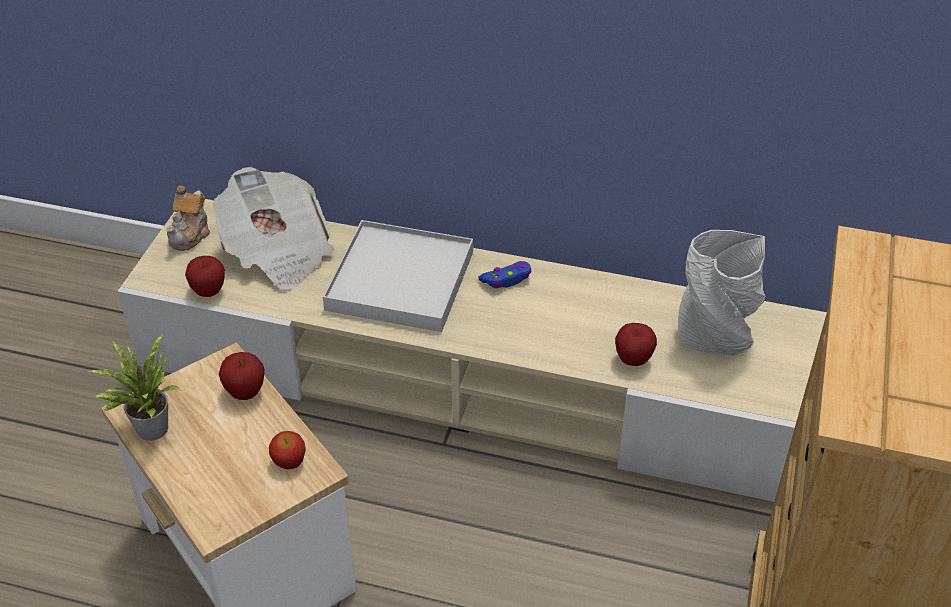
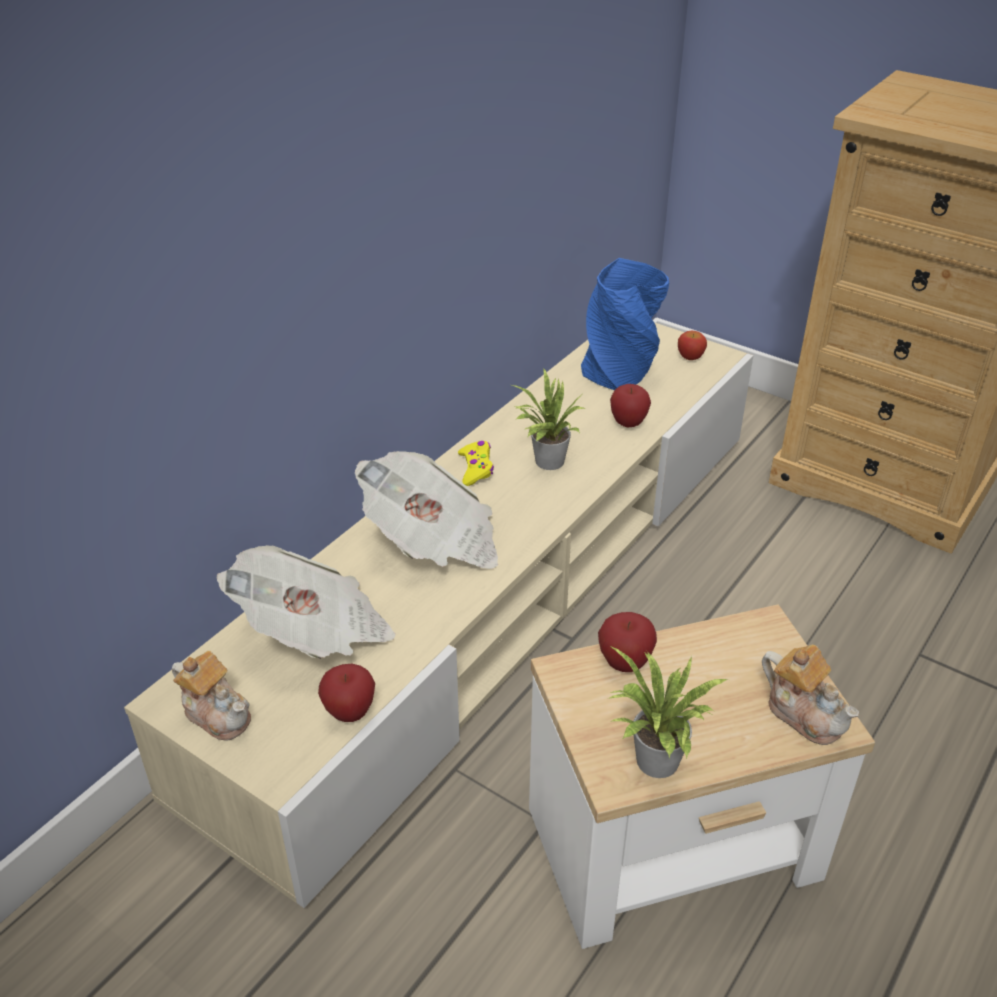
camera: 70 degrees left, 5 degrees down
(221, 506) = (804, 713): none -> teapot
(289, 461) = (748, 645): apple -> apple (690, 357)
(400, 281) = (433, 542): white tray -> newspaper
(507, 279) = (476, 468): blue game controller -> yellow game controller
(540, 318) = (545, 462): none -> potted plant
(715, 337) = (620, 374): grey vase -> blue vase

